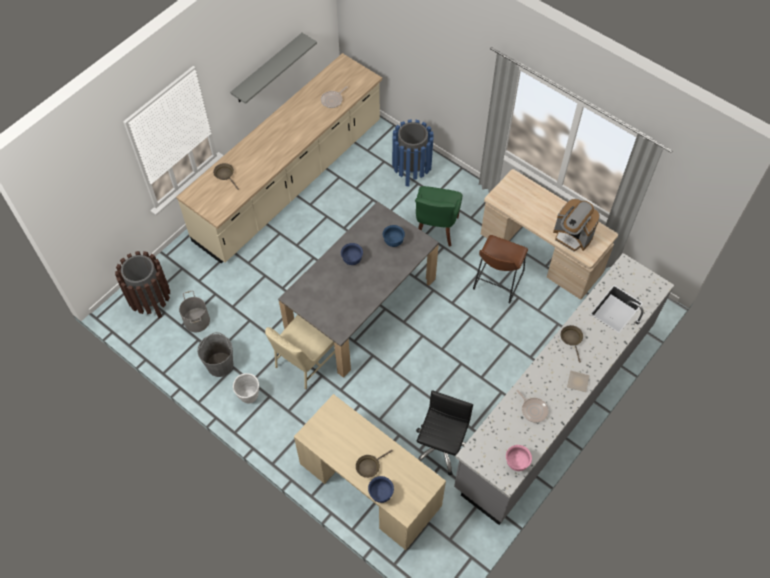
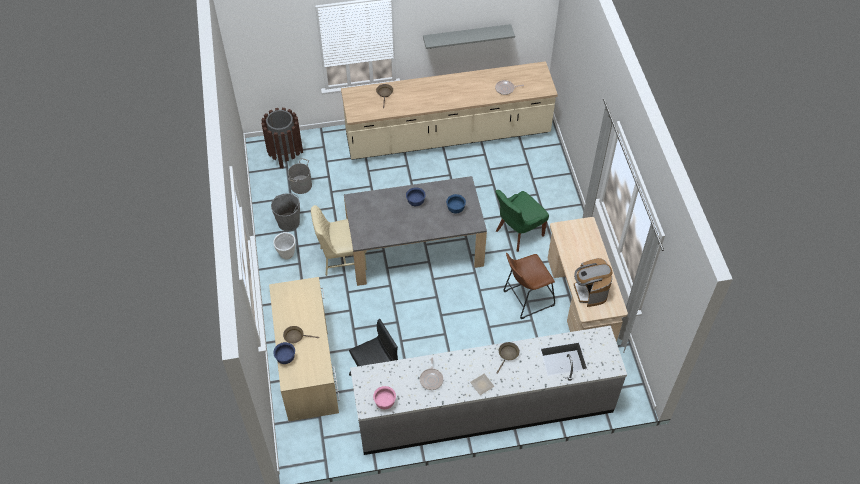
camera: 40 degrees right, 5 degrees down
(411, 171) = (541, 183): blue trash can -> none

